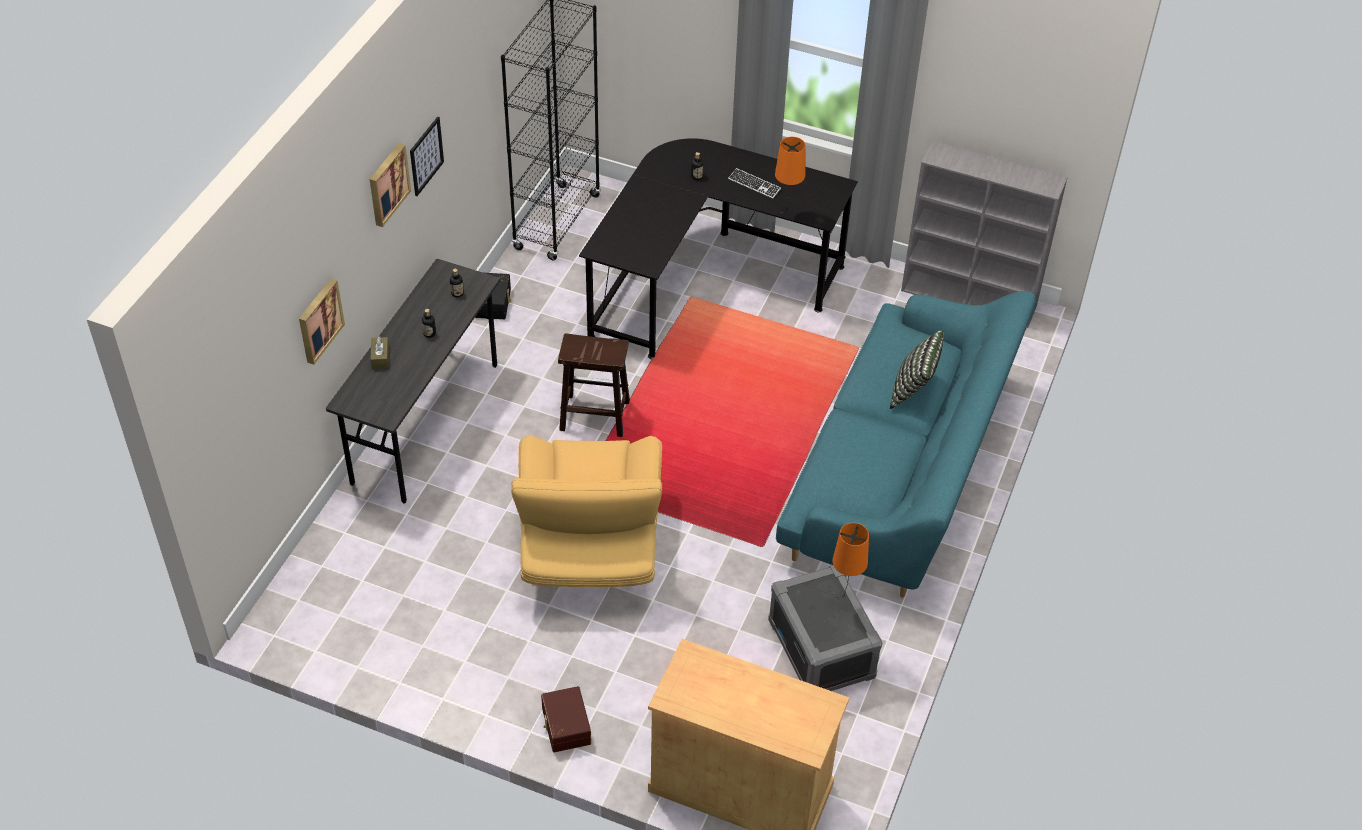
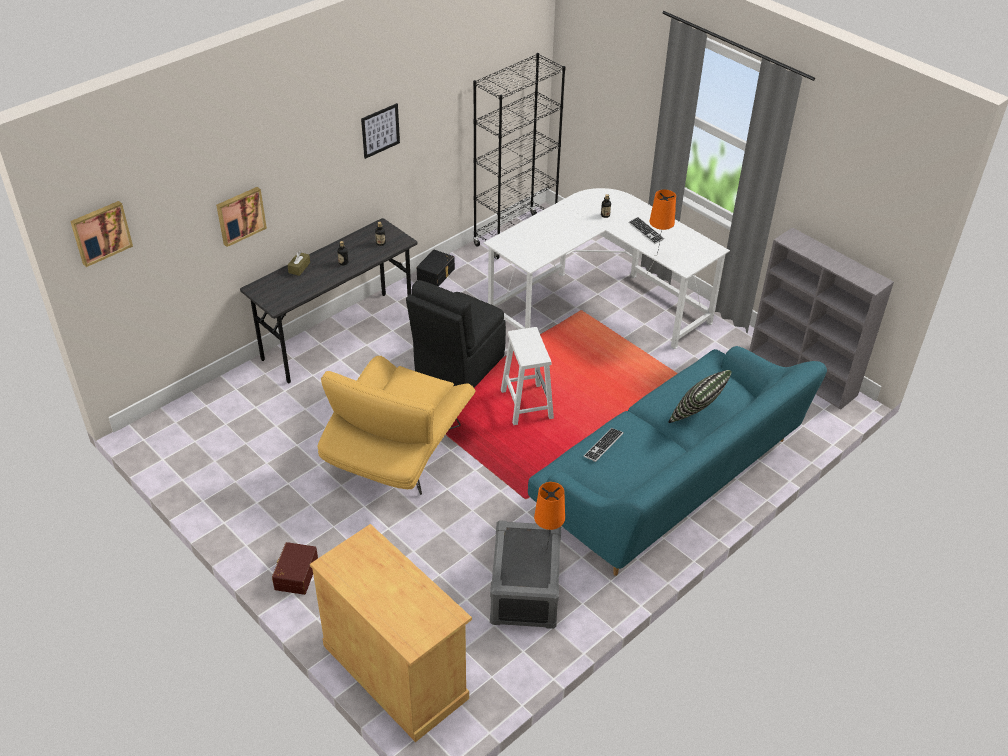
camera: 25 degrees right, 5 degrees down
(387, 184) = (331, 135): picture -> picture (100, 232)
(593, 415) = (458, 368): brown stool -> black chair
(696, 434) = (526, 404): none -> white stool
(705, 281) = (598, 303): black desk -> white desk
(839, 459) = (603, 445): none -> keyboard

